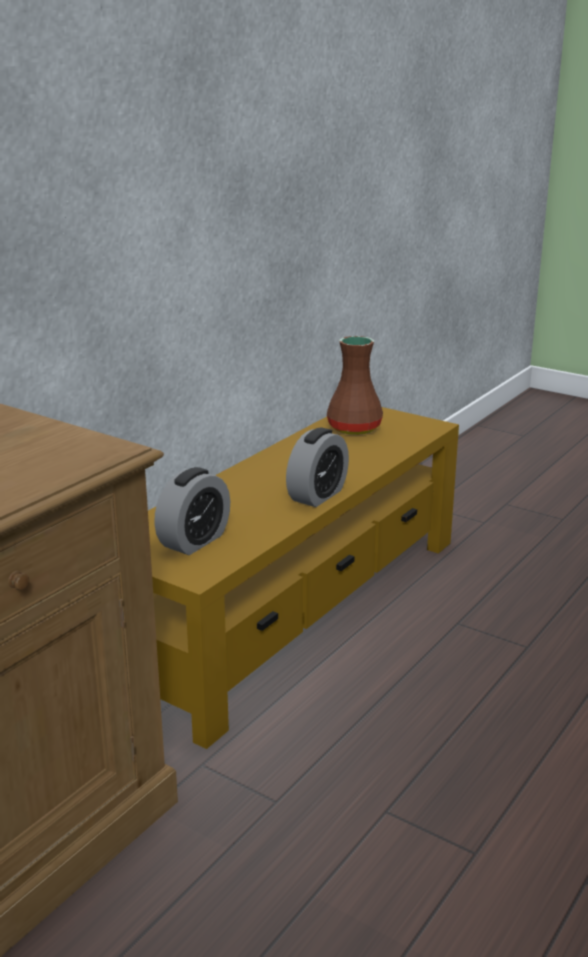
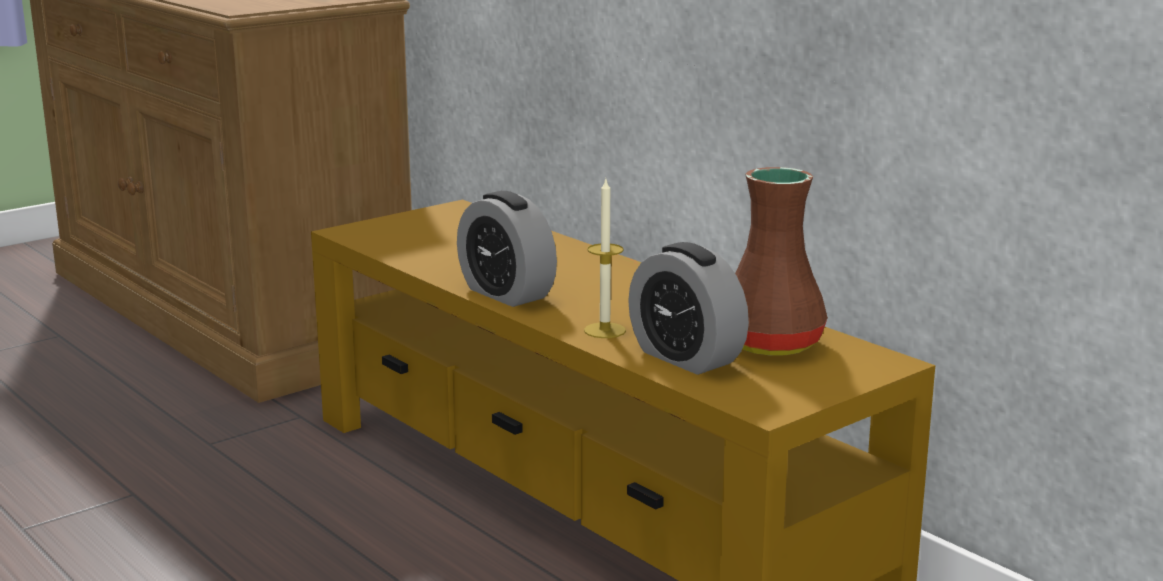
camera: 105 degrees right, 5 degrees down
(194, 541) = (430, 235): alarm clock -> alarm clock (686, 357)
(363, 463) = (605, 330): none -> candle

